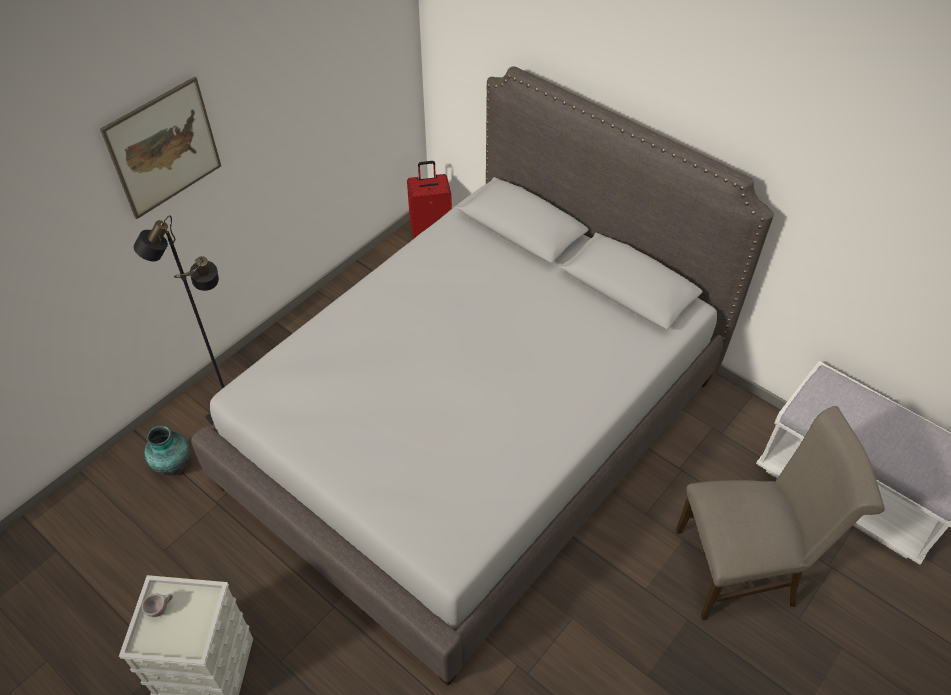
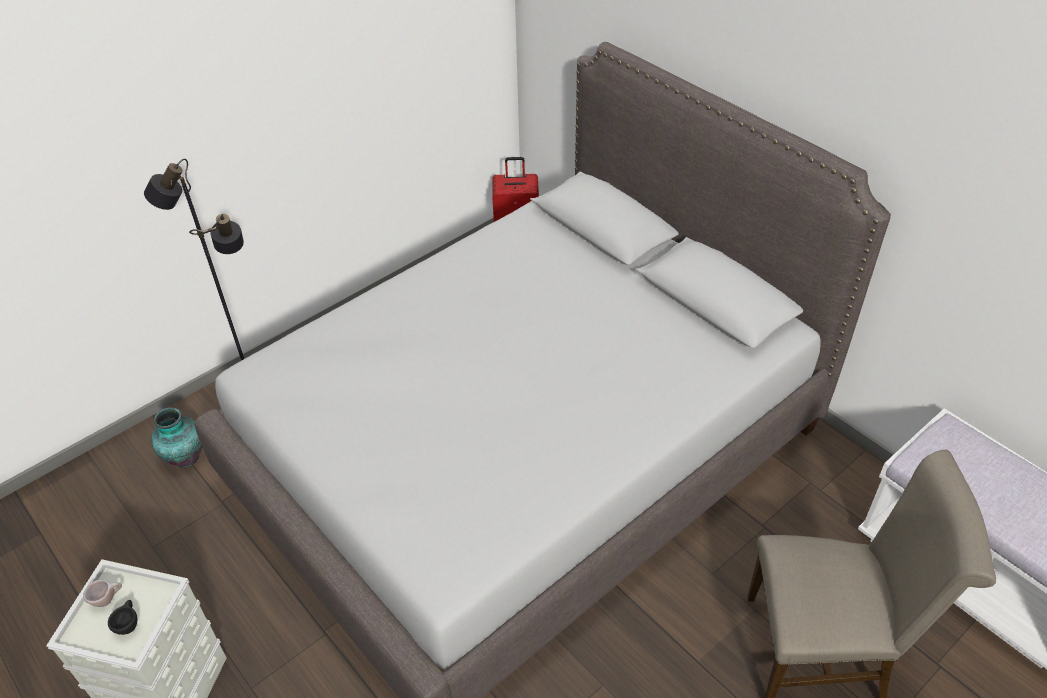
camera: 10 degrees right, 5 degrees down
(164, 148) = (199, 93): picture -> none
(185, 628) = (129, 624): none -> black cup

